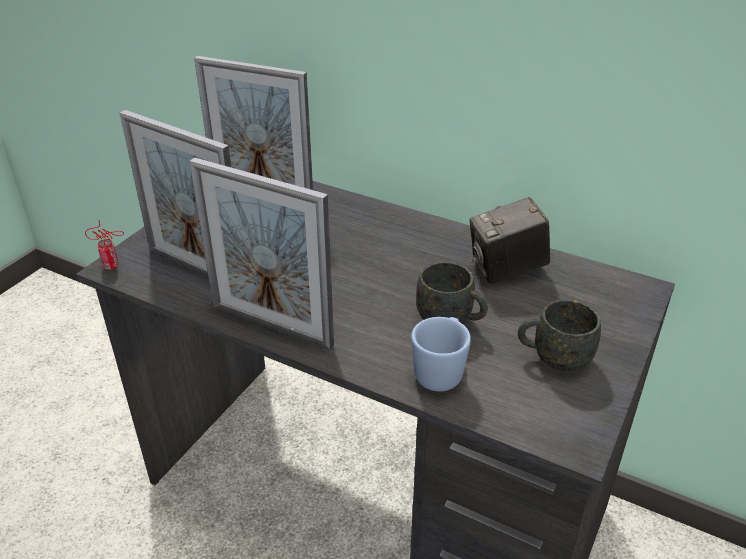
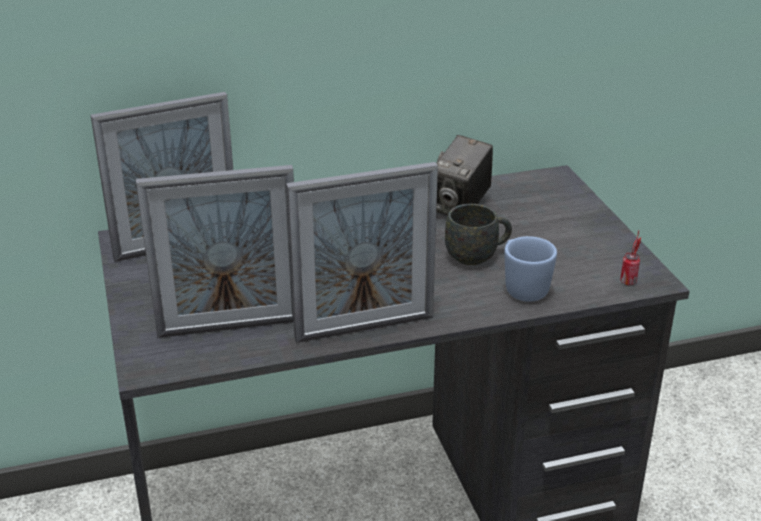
camera: 45 degrees left, 5 degrees down
(113, 266) = (146, 366): can -> can (628, 281)
(553, 357) = (570, 243): grey mug -> none

